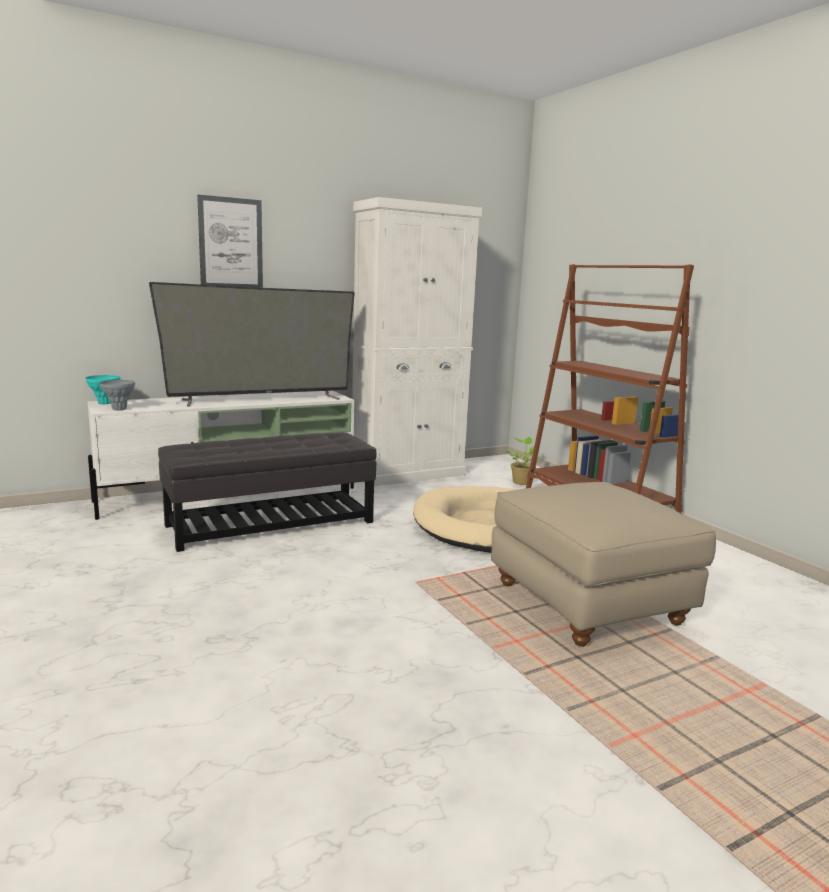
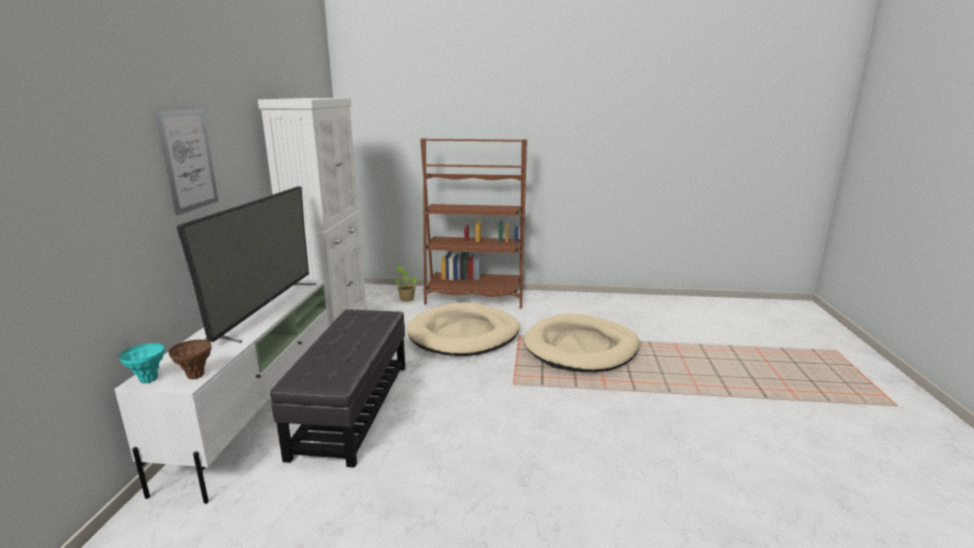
camera: 55 degrees left, 5 degrees up
(119, 409) = (196, 376): grey vase -> brown vase
(589, 604) = (581, 348): beige ottoman -> beige dog bed

